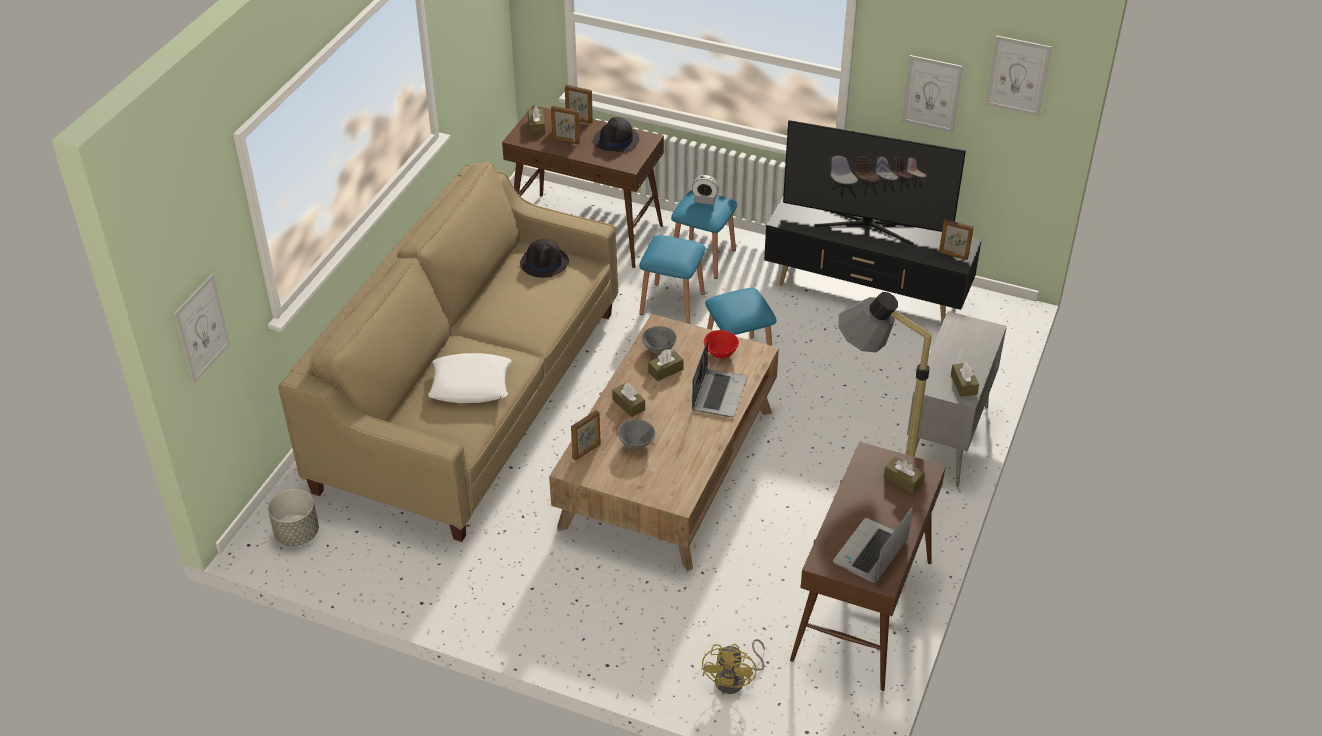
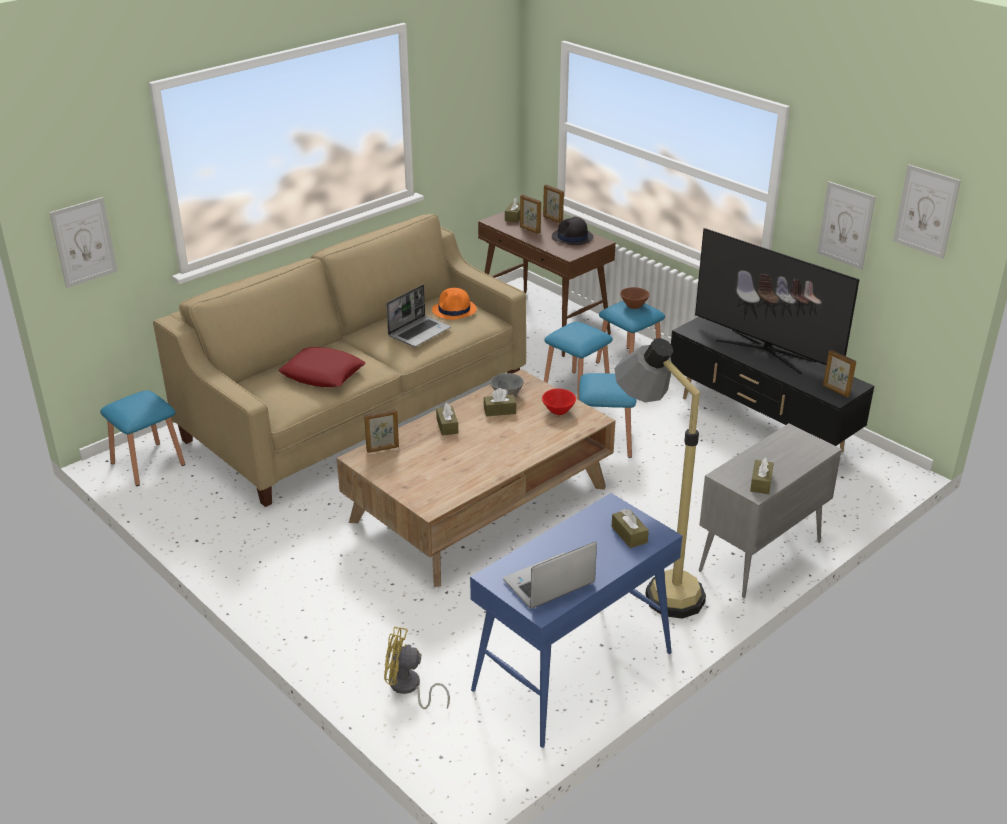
camera: 25 degrees right, 10 degrees down
(297, 533) = (148, 464): grey planter -> blue stool
(471, 384) = (323, 374): white pillow -> red pillow
(544, 263) = (454, 310): black hat -> orange hat
(637, 445) = (429, 456): grey bowl -> none
(705, 200) = (635, 305): alarm clock -> brown bowl
(718, 393) = (532, 439): laptop -> laptop (419, 332)
(735, 679) = (408, 688): yellow fan -> yellow fan turned 60 degrees clockwise
(862, 611) = (572, 672): brown console table -> blue console table

